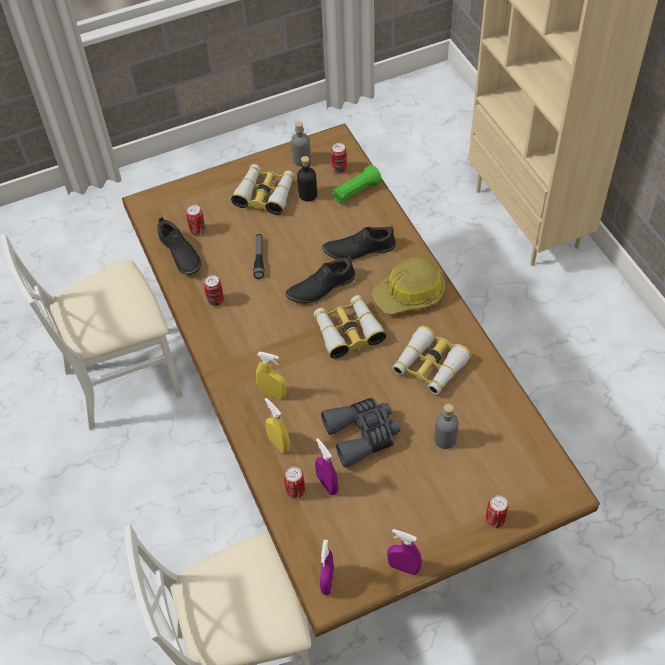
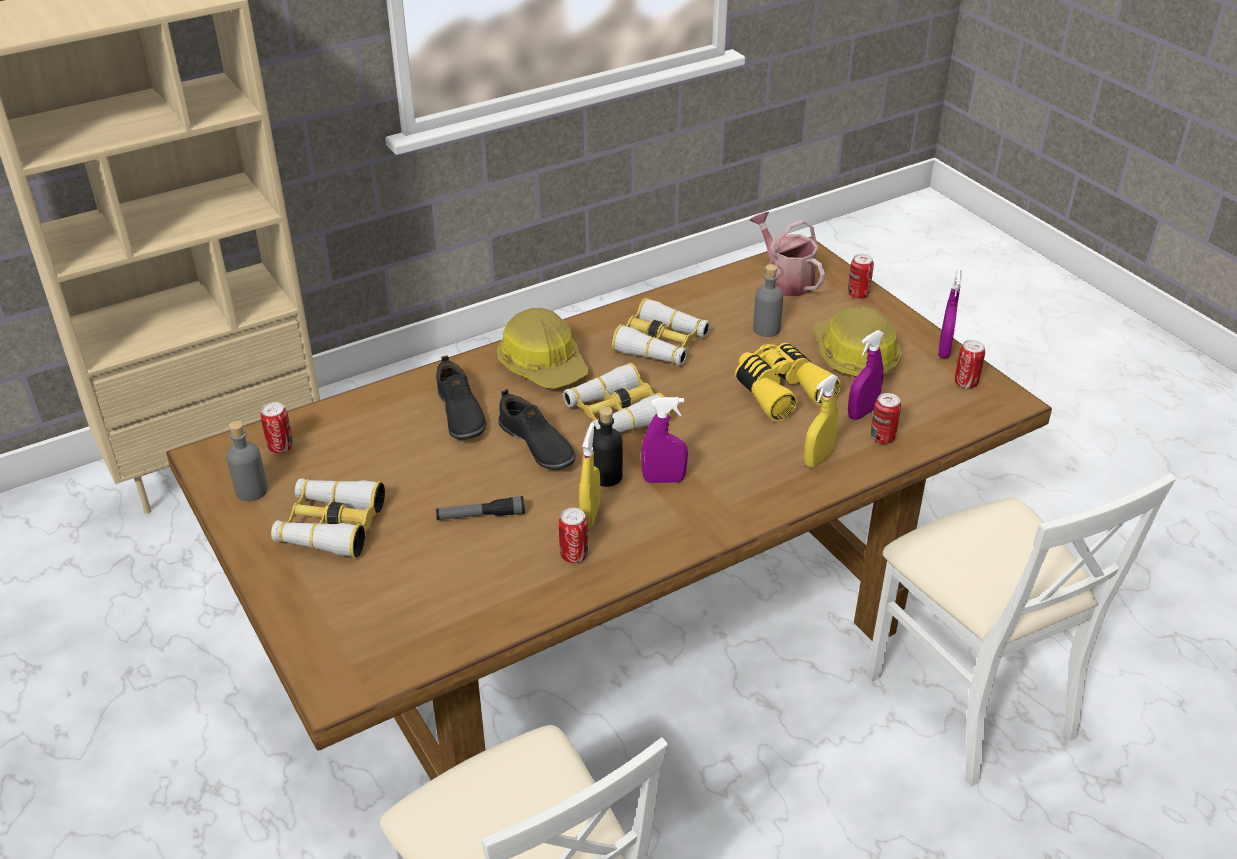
camera: 100 degrees left, 15 degrees down
(180, 254) = (471, 616): black shoe -> none
(198, 230) = (413, 601): can -> can (965, 383)
(273, 393) = (738, 473): yellow spray bottle -> yellow spray bottle (590, 516)
(308, 195) = (337, 476): black bottle -> black bottle (606, 476)
(327, 581) = (989, 402): purple spray bottle -> purple spray bottle (663, 480)
(356, 192) = (338, 426): green flashlight -> none
(362, 435) = (780, 390): grey binoculars -> yellow binoculars
(401, 495) = (854, 356): none -> hard hat
(521, 466) = (785, 280): none -> watering can

